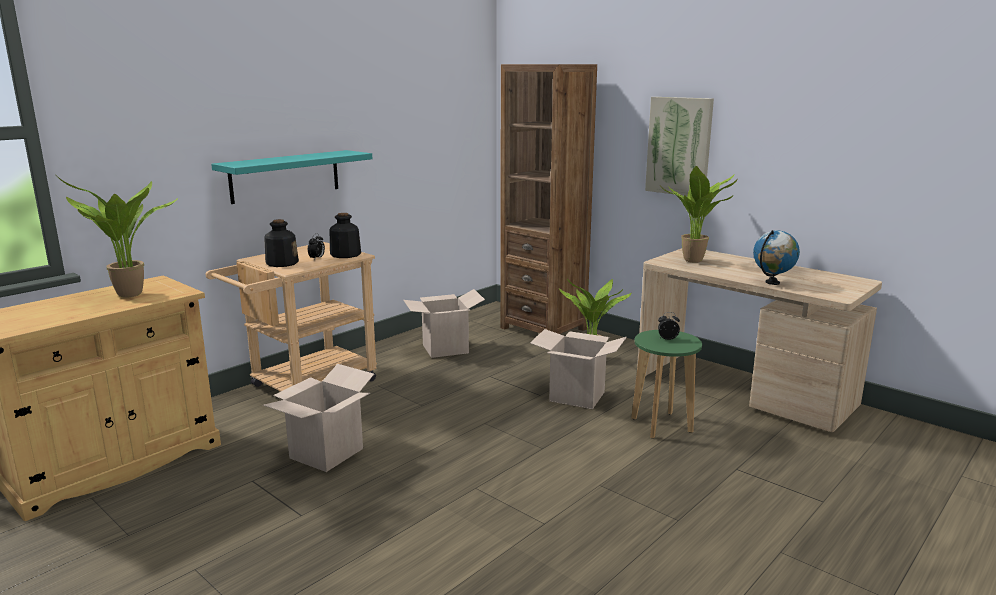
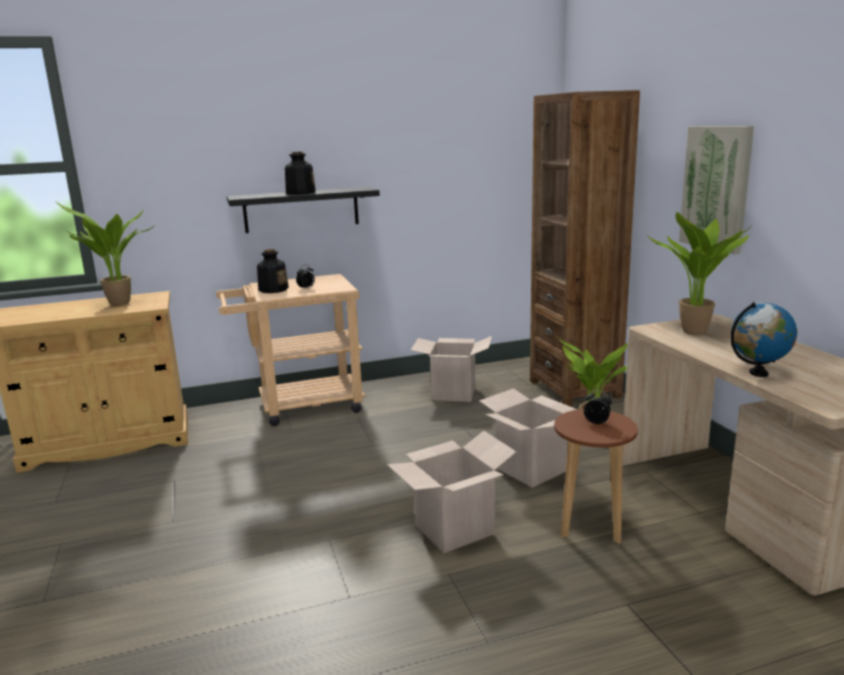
camera: 30 degrees right, 0 degrees up
(285, 176) = (301, 209): turquoise shelf -> black shelf
(326, 453) = (249, 471): cardboard box -> cardboard box (454, 529)
(345, 254) = (334, 287): bottle -> bottle (300, 193)
(661, 425) = (590, 525): green stool -> brown stool

